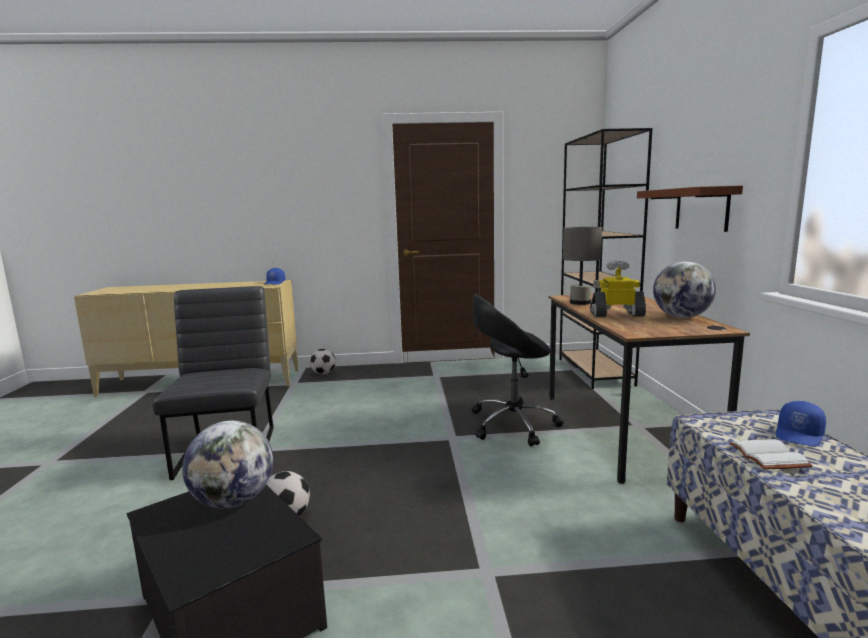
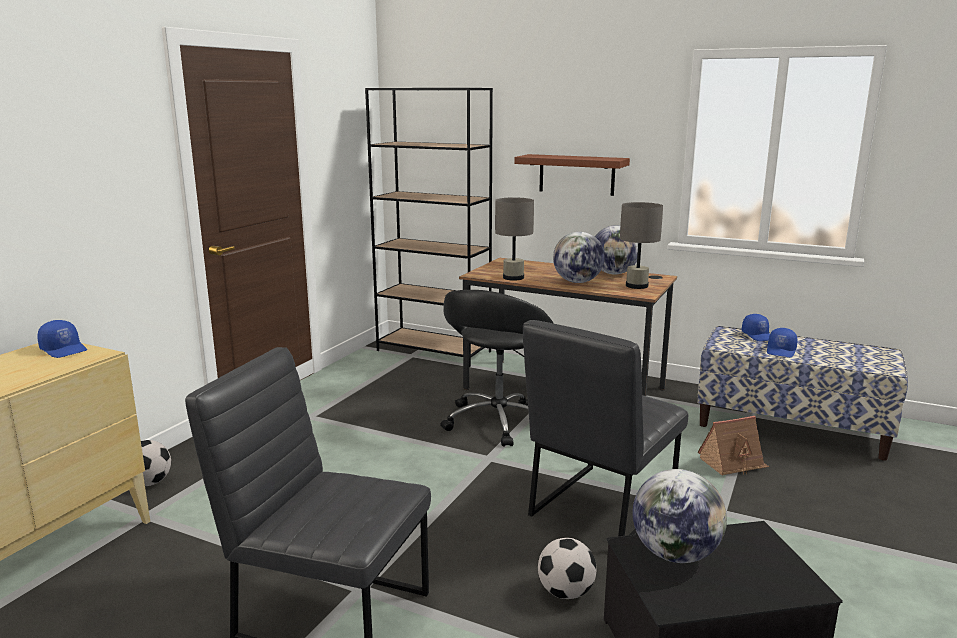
camera: 60 degrees left, 5 degrees up
(424, 501) = (600, 507): none -> grey chair
(613, 559) = (732, 463): none -> toy house
(616, 314) = (577, 282): toy robot -> globe
(659, 327) = (636, 286): none -> grey table lamp
(770, 456) = (781, 351): white book -> blue cap

